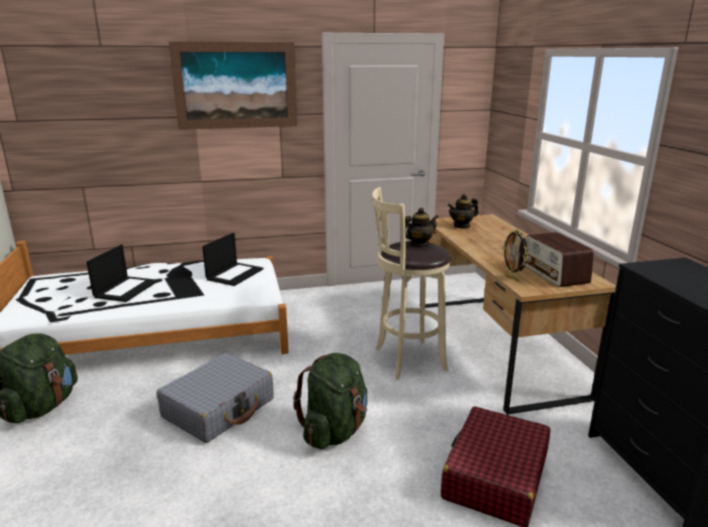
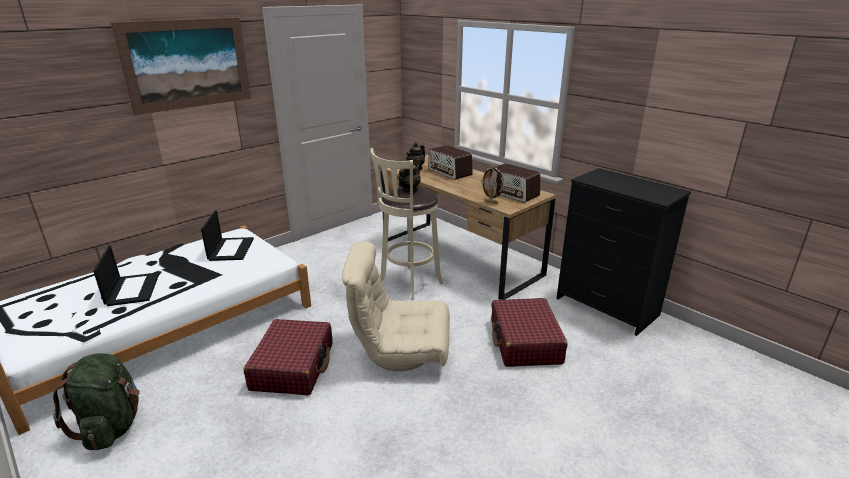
camera: 30 degrees left, 5 degrees up
(219, 408) = (293, 366): grey suitcase -> red suitcase
(335, 431) = (400, 350): green backpack -> beige armchair
(498, 236) = (450, 172): none -> radio

